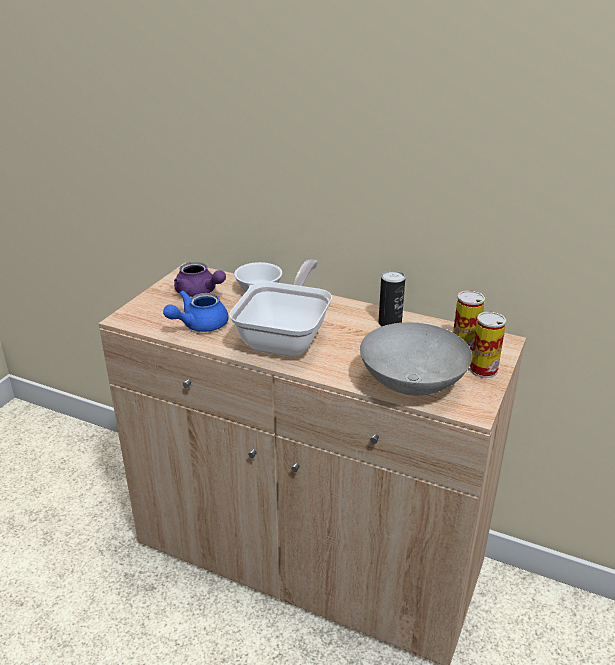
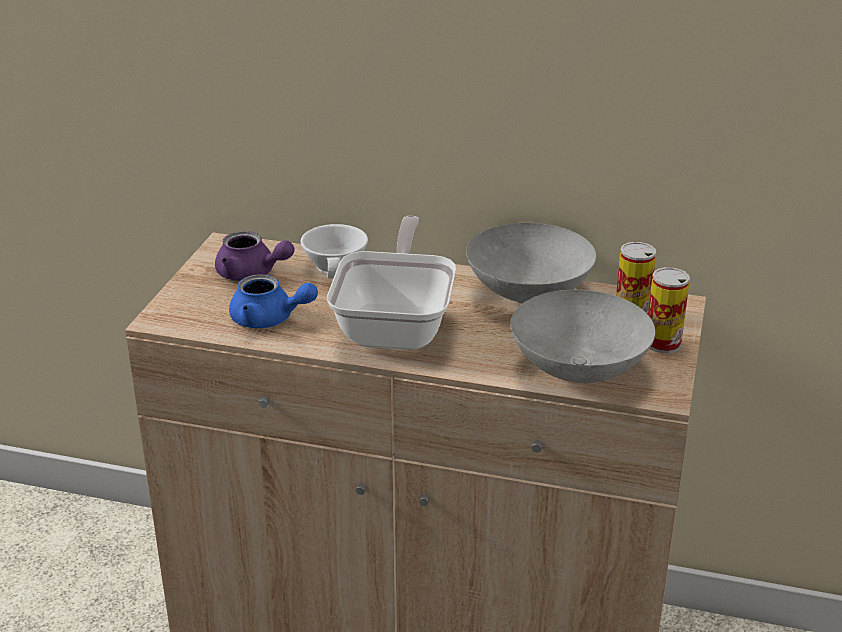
camera: 10 degrees left, 0 degrees up
(199, 325) = (269, 320): blue teapot -> blue teapot turned 105 degrees counterclockwise
(390, 323) = (527, 293): can -> grey bowl

